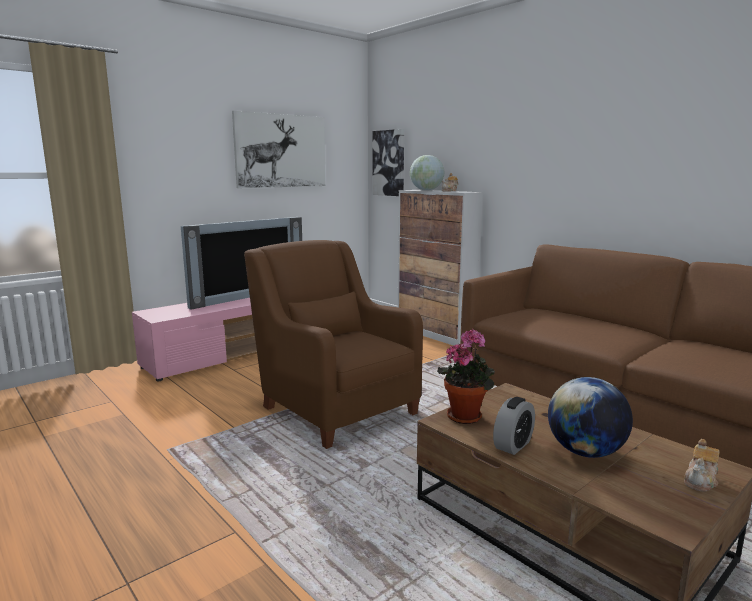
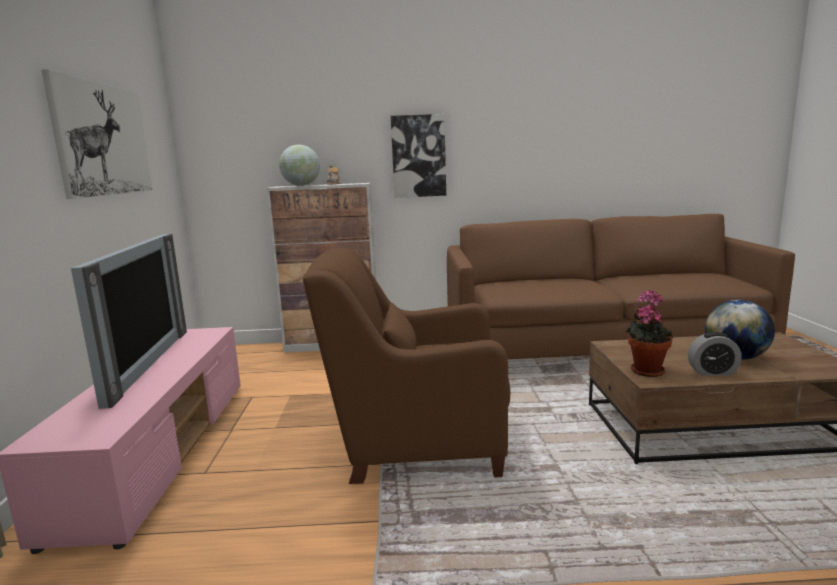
camera: 50 degrees left, 0 degrees up
(389, 163) = (219, 157): picture -> picture (418, 156)
(513, 445) = (712, 372): alarm clock -> alarm clock turned 105 degrees clockwise
(700, 481) = (791, 346): teapot -> none

